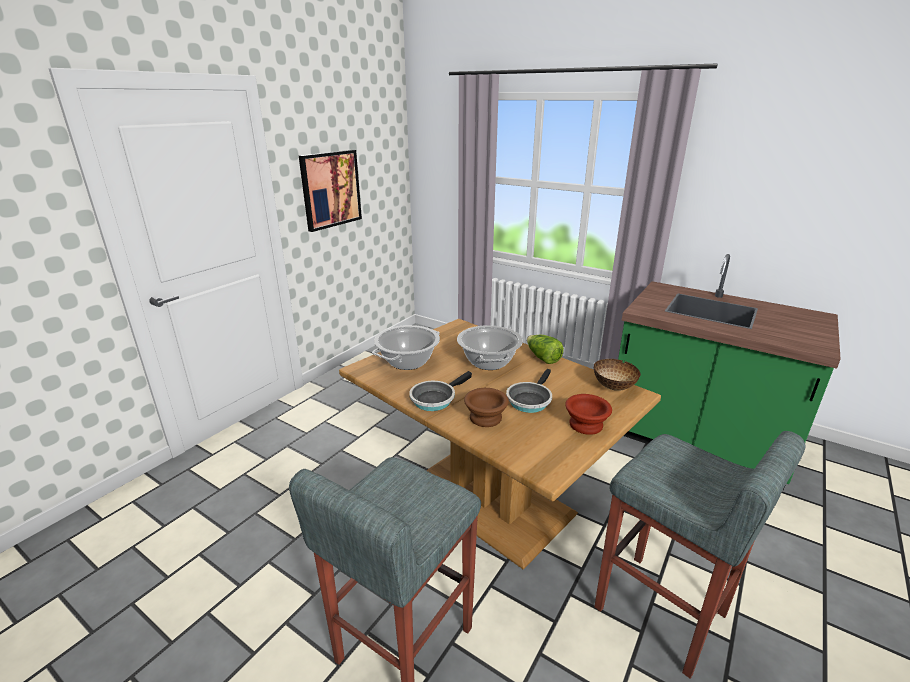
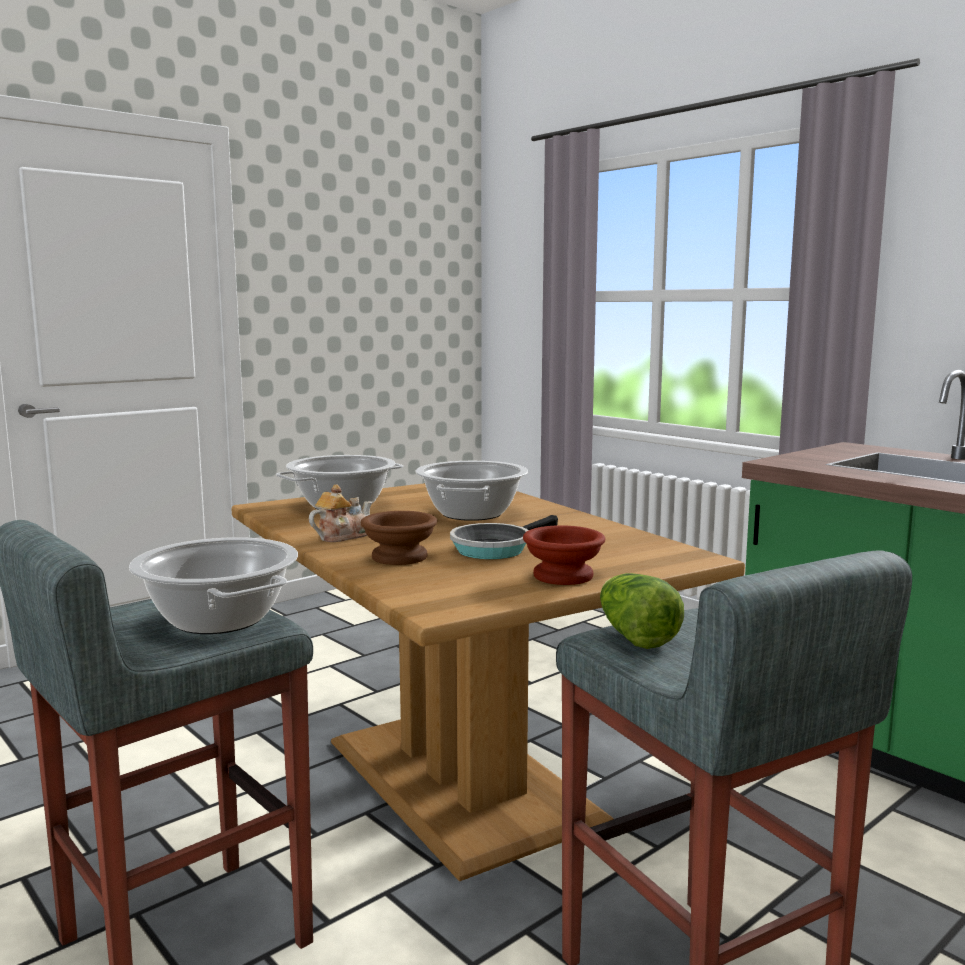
camera: 15 degrees right, 15 degrees down
(330, 189) = (334, 301): picture -> none
(423, 496) = (218, 619): none -> cooking pot
(435, 398) = (341, 536): frying pan -> teapot
(542, 358) = (568, 516): lettuce -> lettuce (634, 635)
(614, 387) = (662, 548): bowl -> none

